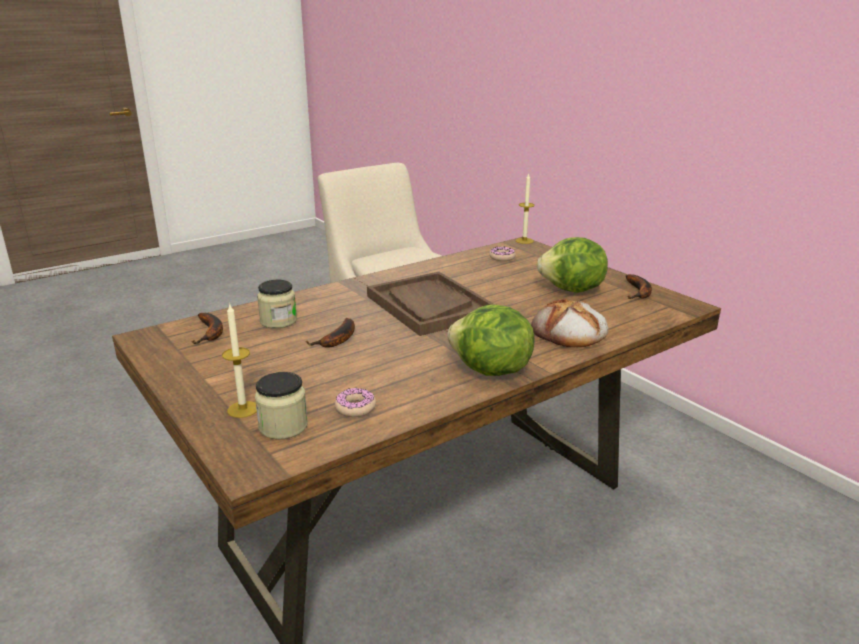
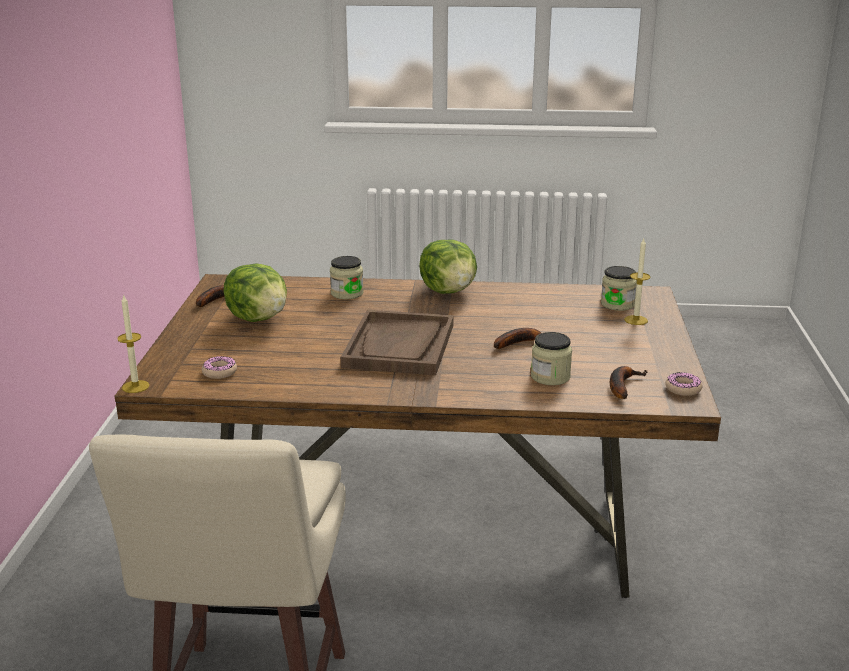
camera: 140 degrees left, 0 degrees up
(355, 408) = (563, 299): donut -> donut (683, 389)
(569, 332) = (347, 293): bread -> jar

